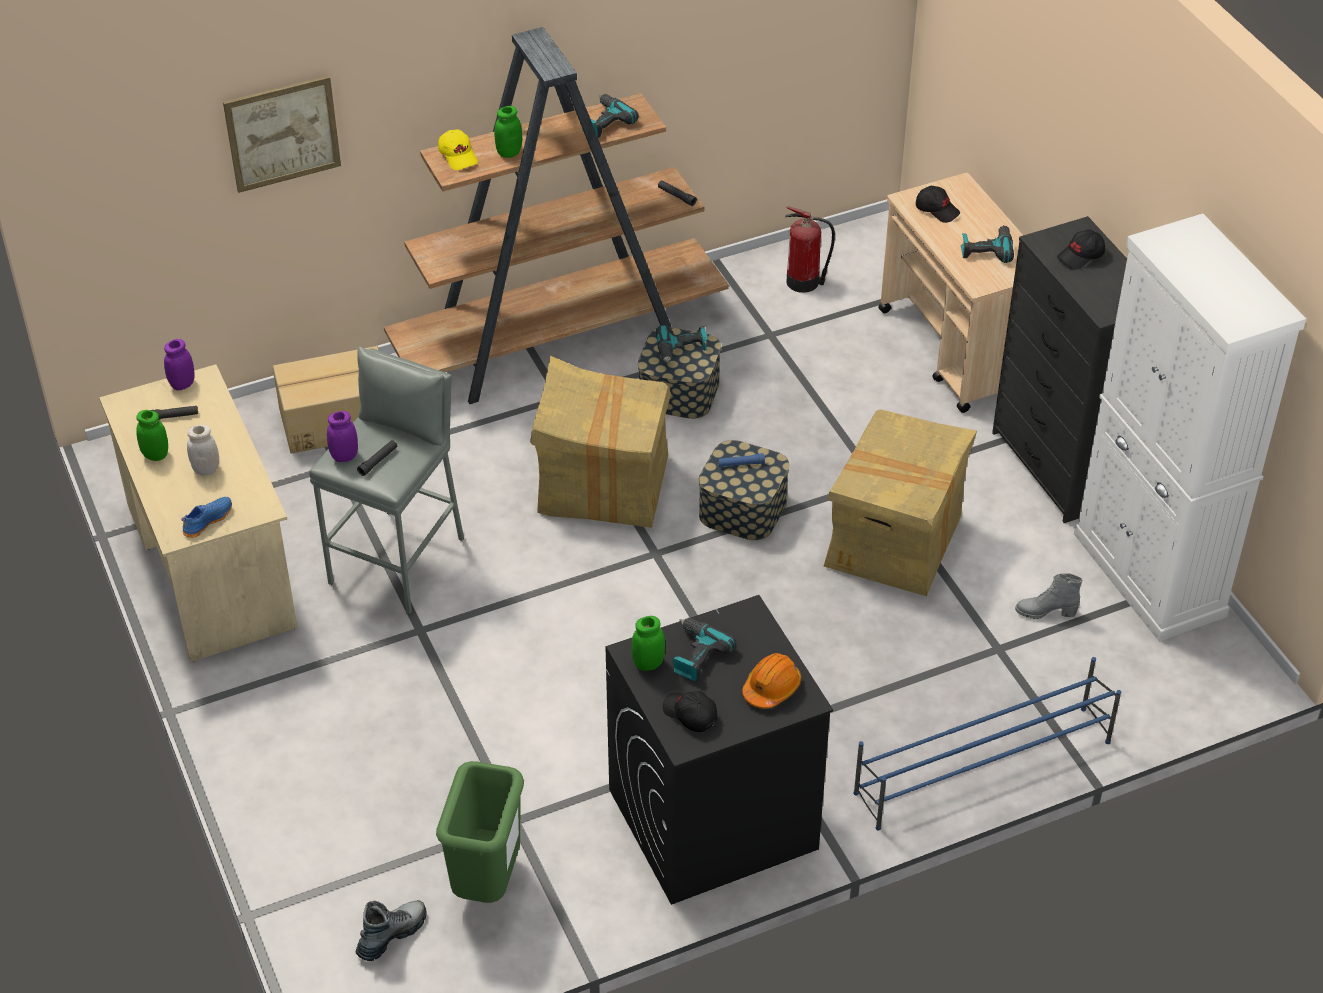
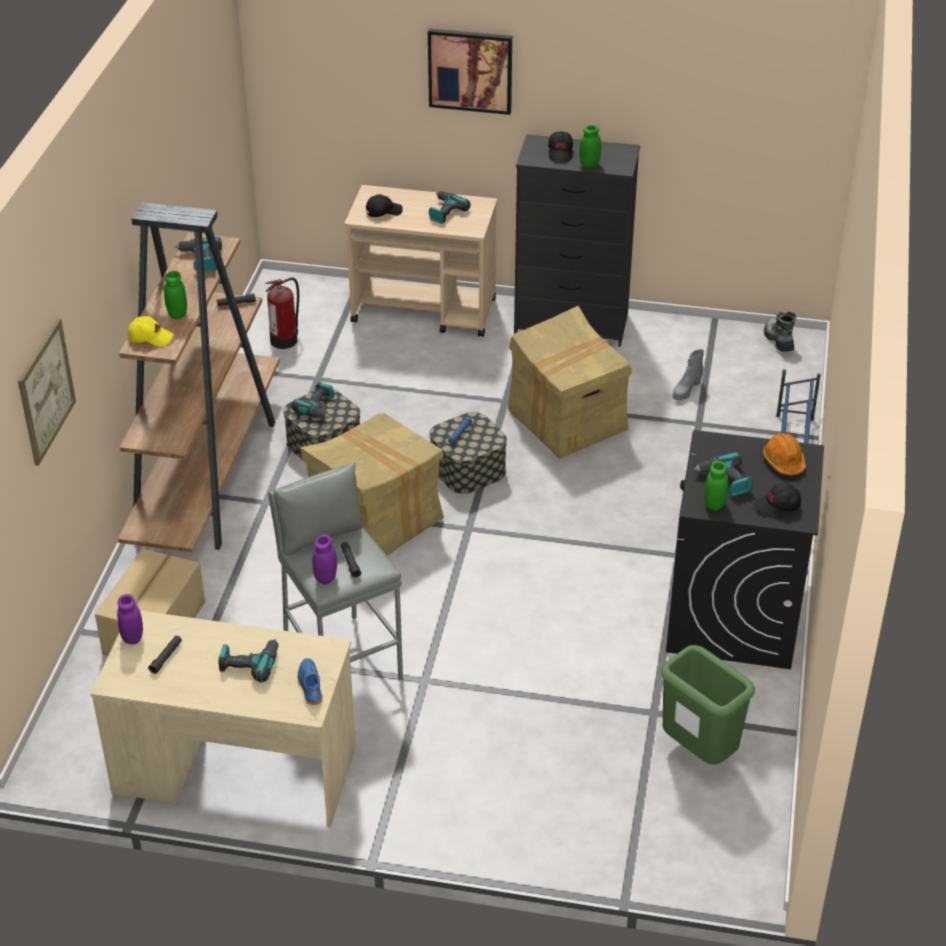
camera: 55 degrees left, 5 degrees down
(155, 455) = (200, 686): green jar -> green jar (589, 164)
(206, 469) = (249, 663): white jar -> power drill
(391, 935) = (707, 826): boot -> boot (778, 340)
(1067, 107) = (470, 70): none -> picture
(1149, 575) = (695, 337): white cabinet -> none

